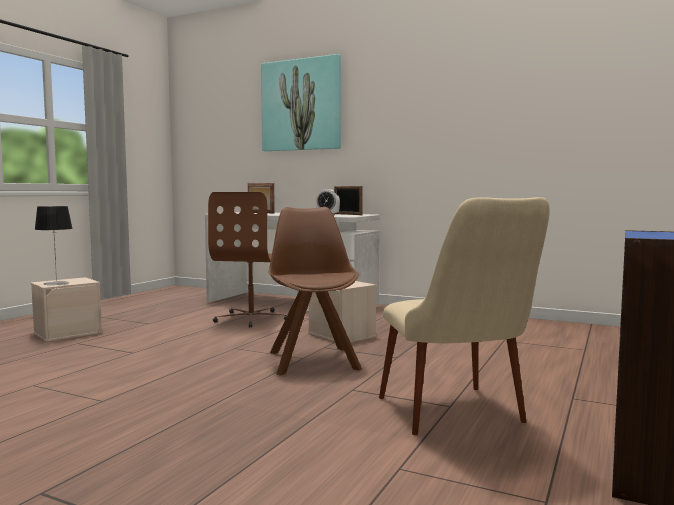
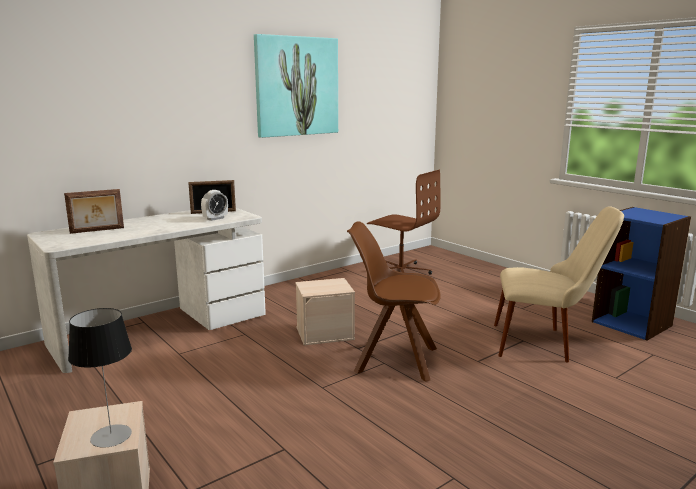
camera: 65 degrees left, 10 degrees up
(252, 318) = (206, 360): brown office chair -> brown office chair (400, 271)
(301, 105) = (111, 79): picture -> picture (296, 86)

